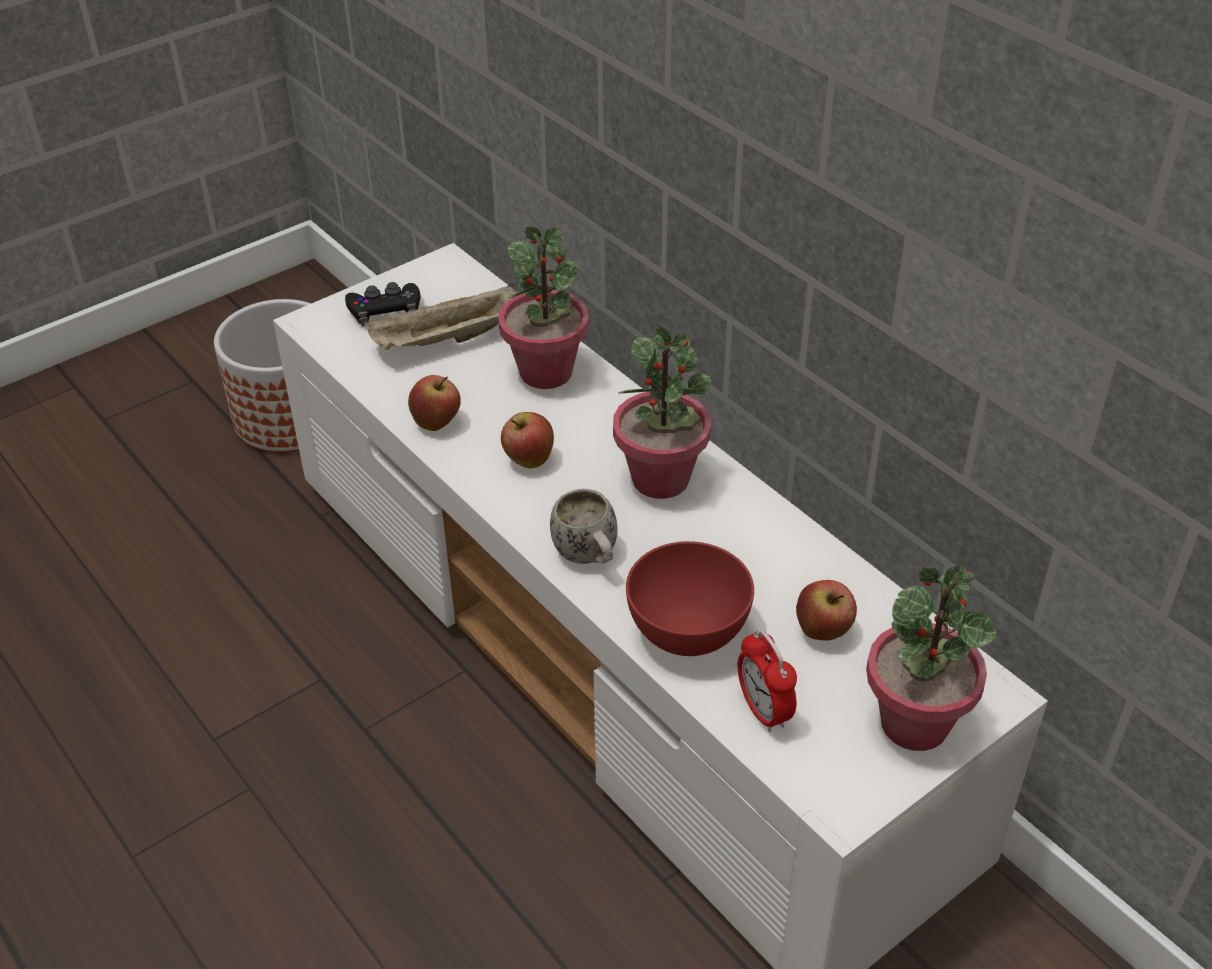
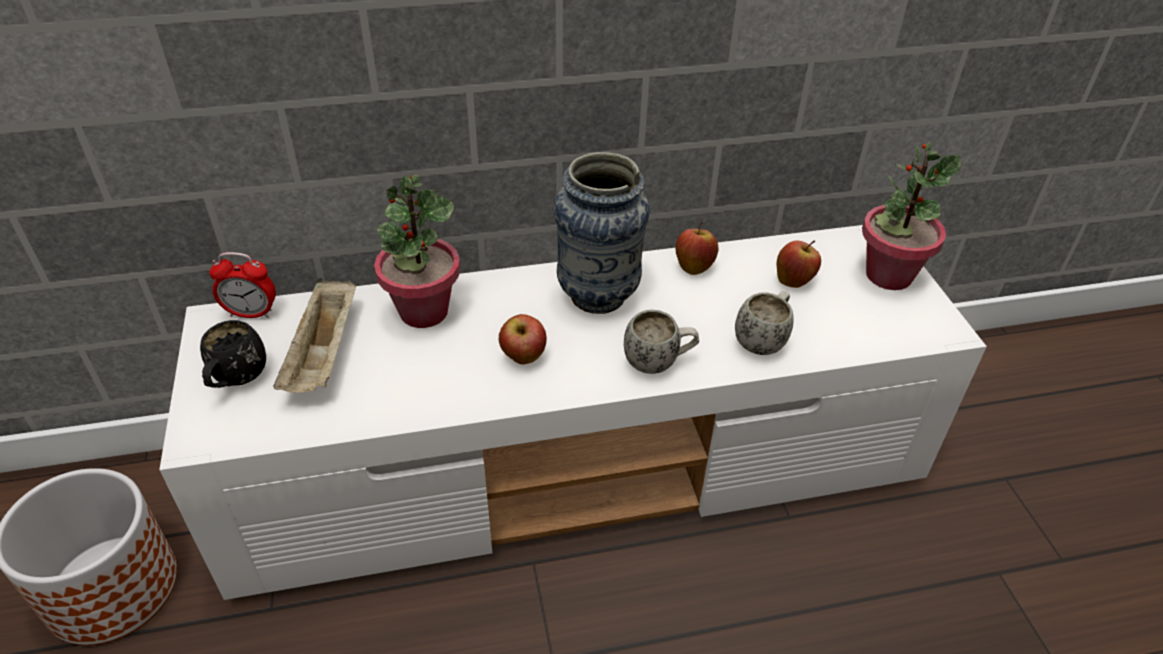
camera: 65 degrees left, 0 degrees up
(385, 310) = (236, 381): black game controller -> black mug
(437, 423) = (430, 397): apple -> apple (694, 267)
(661, 479) = (598, 296): potted plant -> vase
(688, 631) = (763, 340): red bowl -> white mug
(763, 711) = (853, 333): alarm clock -> alarm clock (251, 313)

